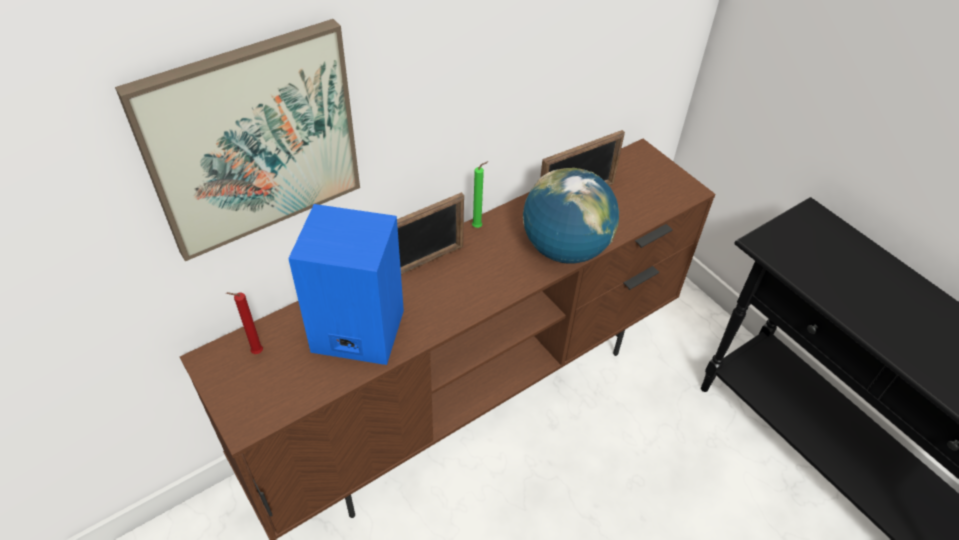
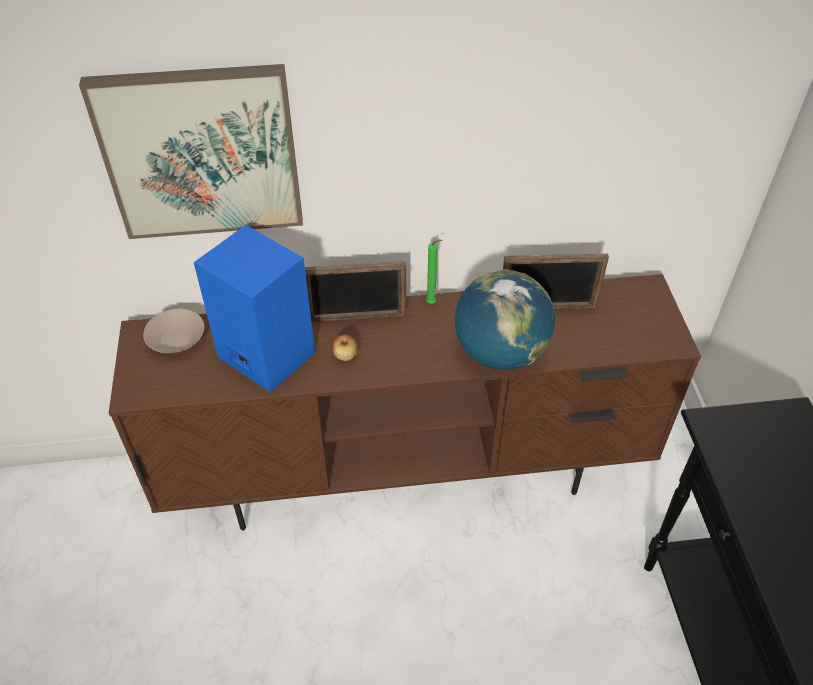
camera: 30 degrees right, 0 degrees up
(255, 352) = (176, 340): red candle -> beige bowl
(434, 302) = (345, 355): none -> apple

